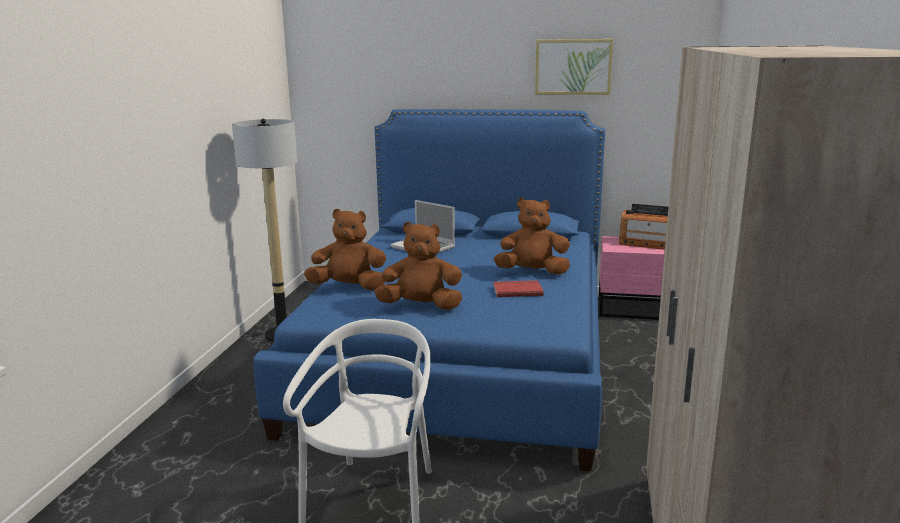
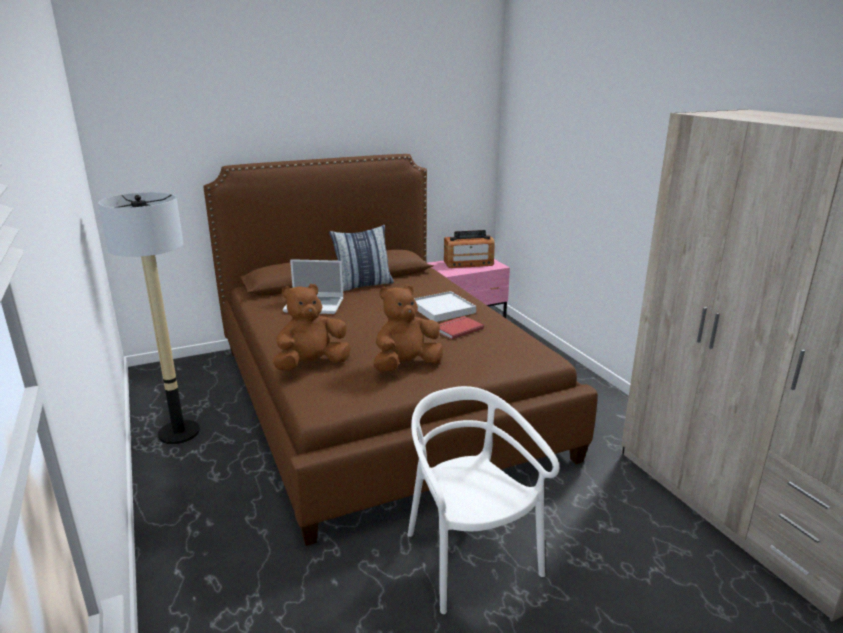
camera: 35 degrees left, 5 degrees up
(461, 354) = (379, 398): blue bed -> brown bed
(493, 240) = (363, 285): none -> pillow
(532, 272) = (442, 309): brown plush toy -> white tray
(573, 67) = (393, 113): picture -> none

